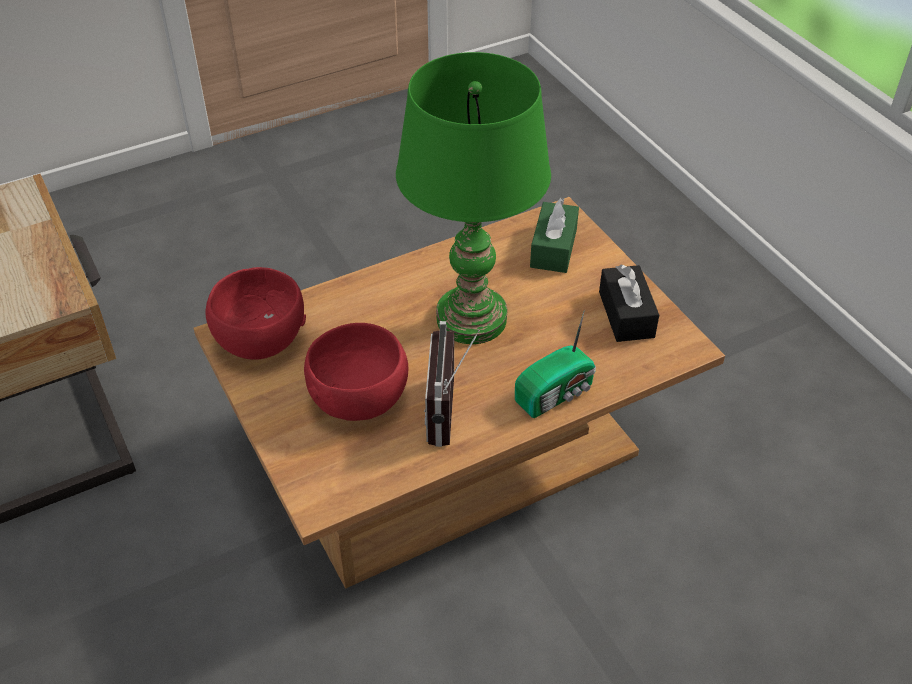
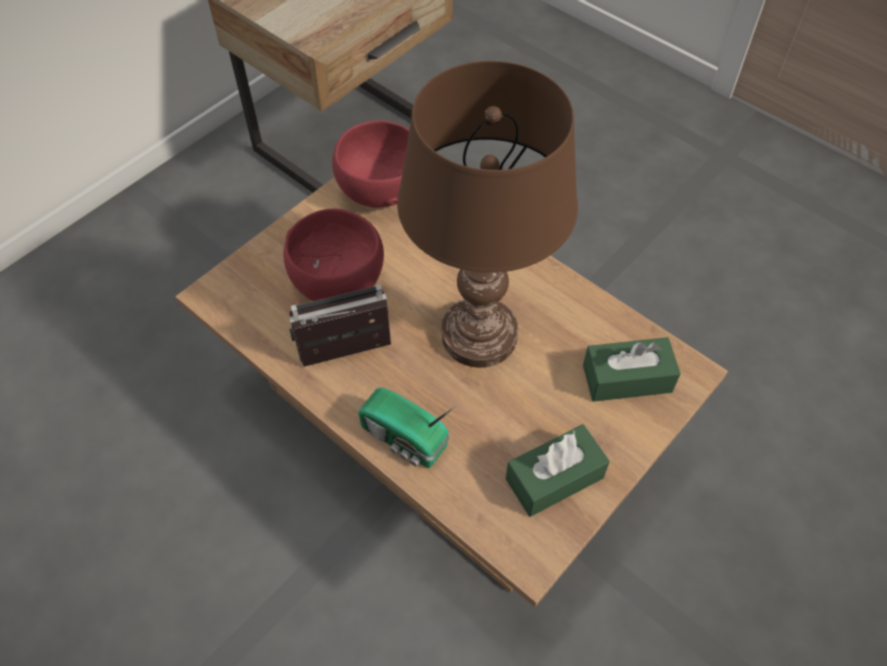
camera: 70 degrees right, 10 degrees up
(471, 319) = (479, 335): green table lamp -> brown table lamp
(626, 314) = (554, 478): black tissue box -> green tissue box

